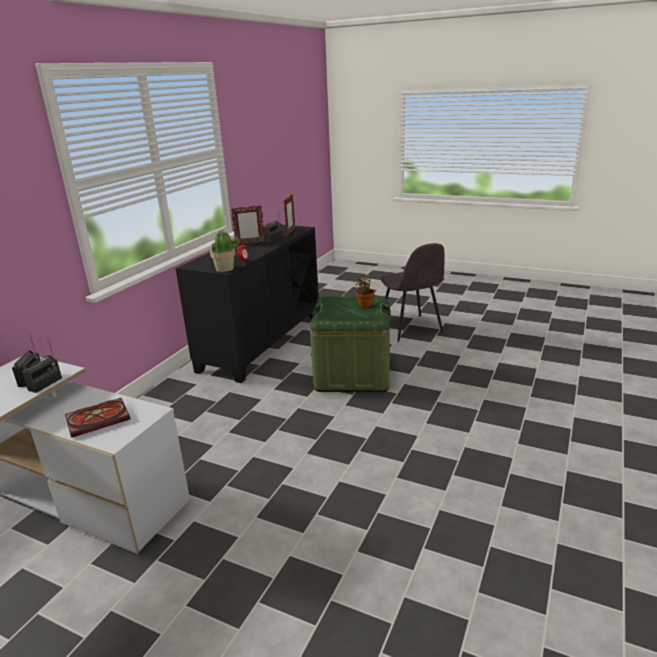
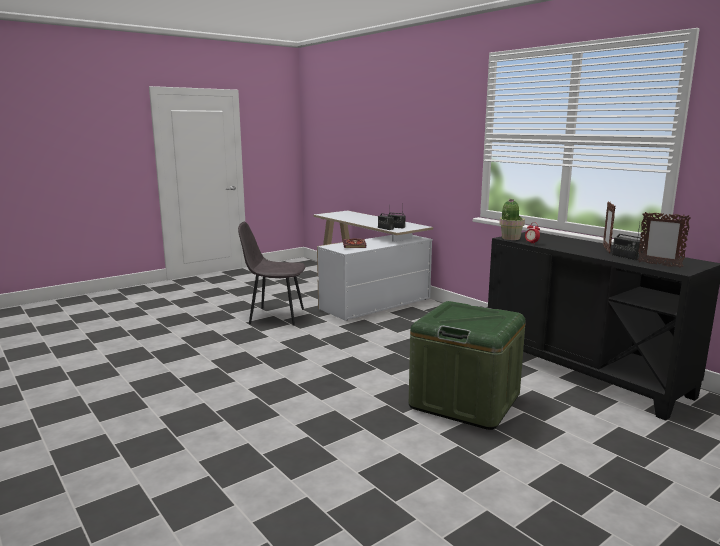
camera: 115 degrees right, 10 degrees down
(364, 305) = (475, 326): potted plant -> none
(410, 329) = (591, 484): grey chair -> grey chair (275, 316)

